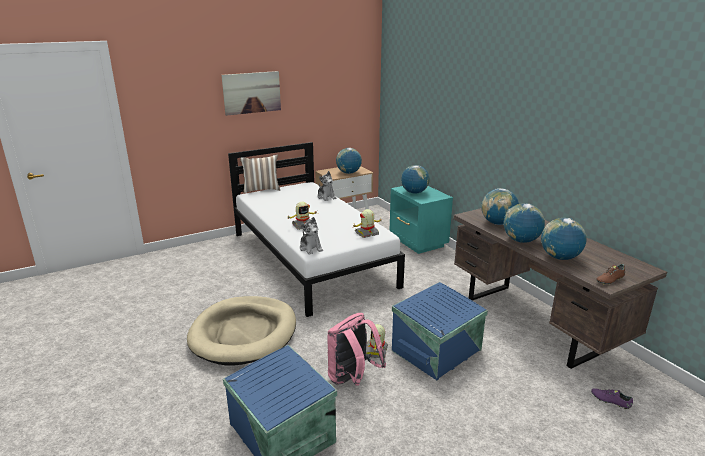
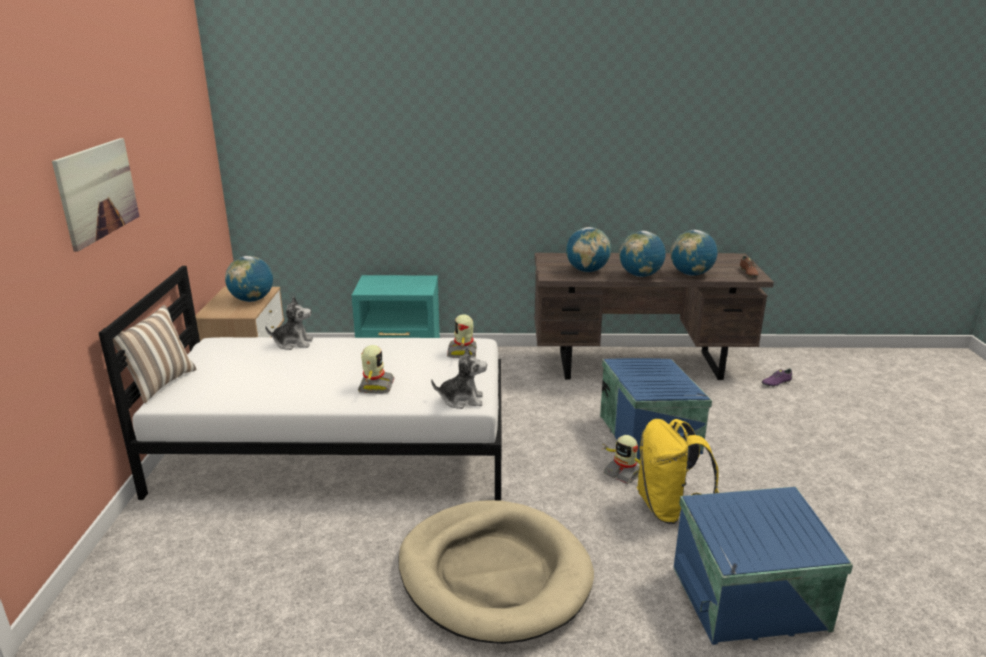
camera: 60 degrees left, 0 degrees up
(352, 379) = (668, 508): pink backpack -> yellow backpack
(414, 192) = (391, 287): globe -> none

